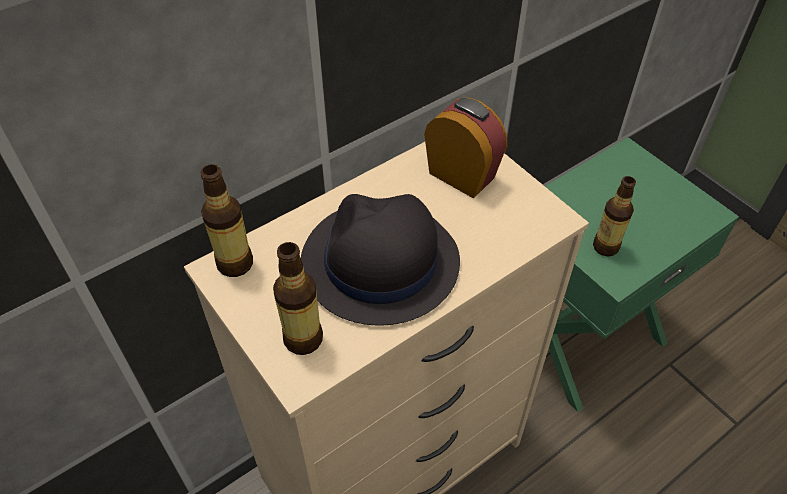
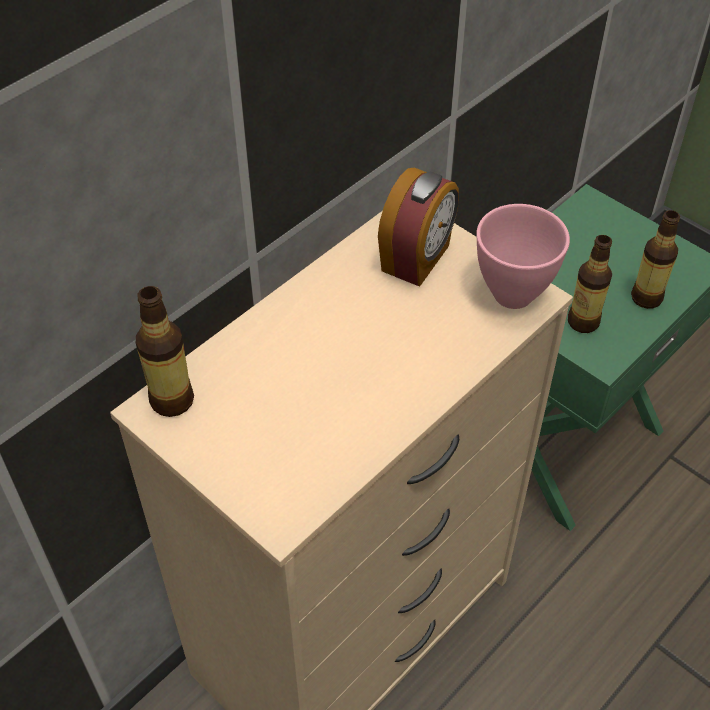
camera: 10 degrees left, 0 degrees up
(303, 339) = (275, 475): bottle -> bottle (646, 298)
(379, 263) = (343, 375): black hat -> none
(462, 175) = (417, 259): alarm clock -> alarm clock turned 90 degrees clockwise
(538, 213) = (514, 293): none -> pink bowl

